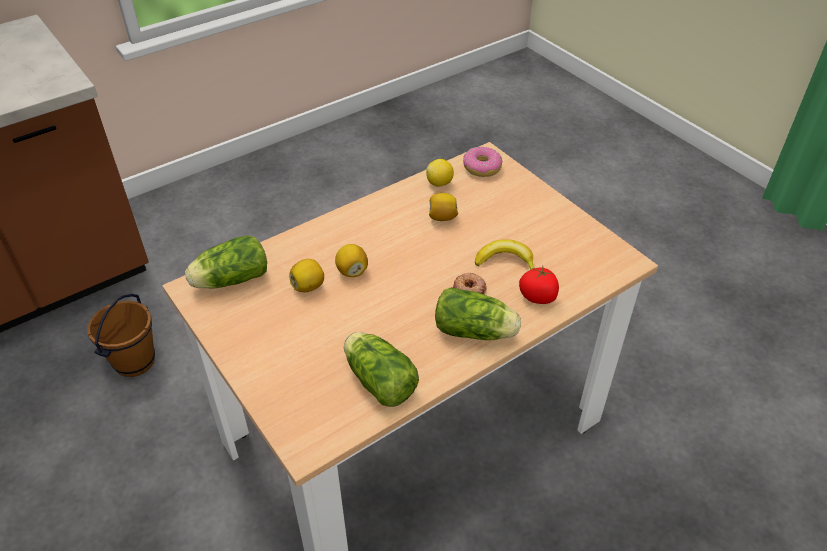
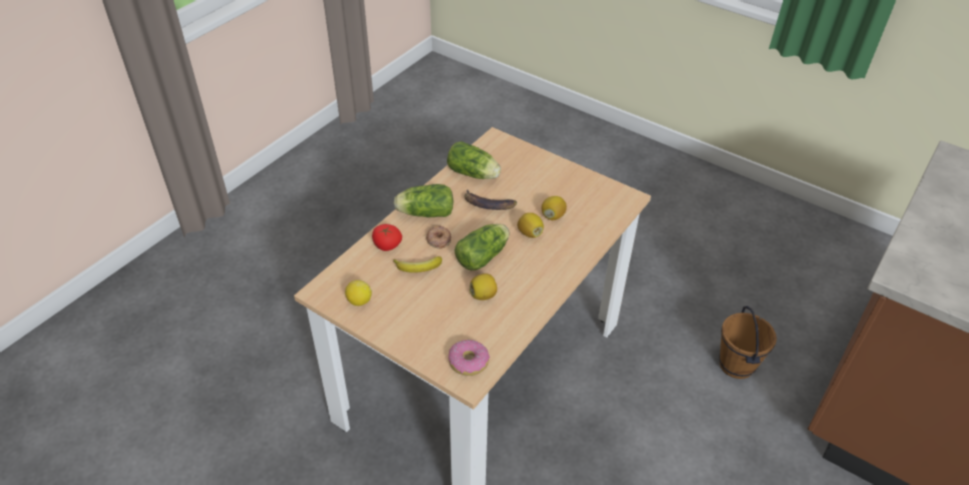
camera: 160 degrees right, 0 degrees up
(229, 280) = (609, 207): lettuce -> lettuce (484, 255)
(383, 323) = (488, 204): none -> banana
(439, 183) = (501, 331): lemon -> lemon (359, 301)

